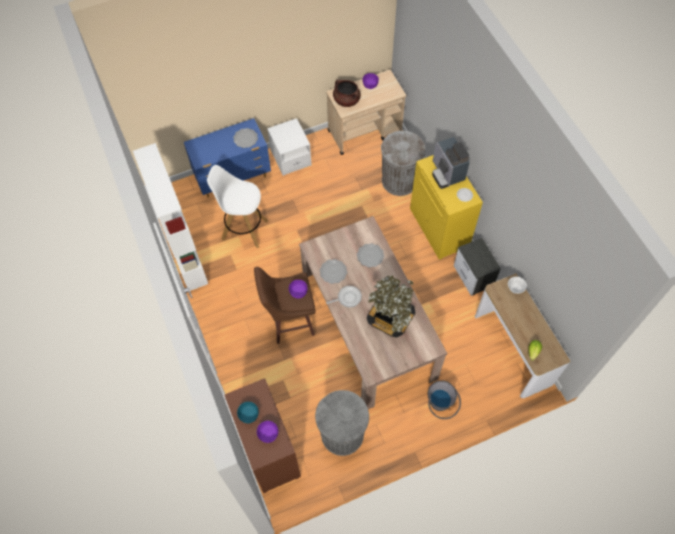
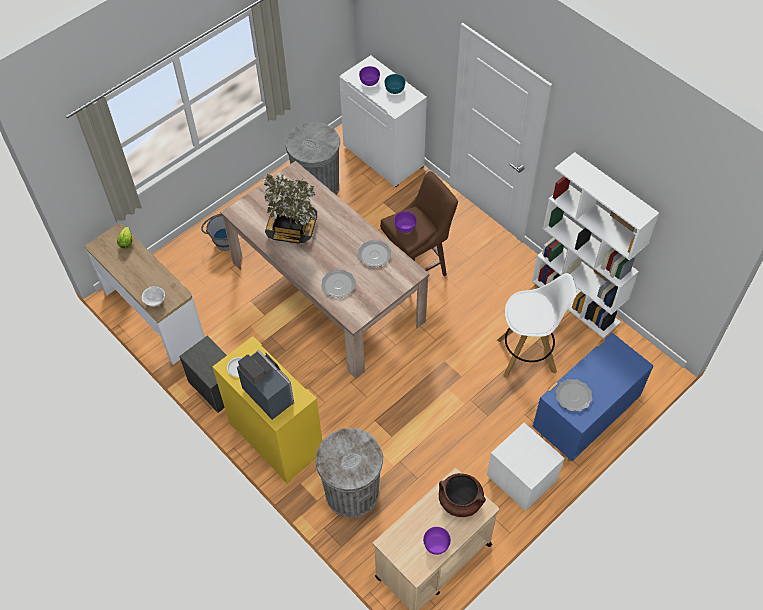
camera: 160 degrees right, 5 degrees down
(267, 450) = (384, 156): brown cabinet -> white cabinet
(347, 298) = (347, 233): frying pan -> none

